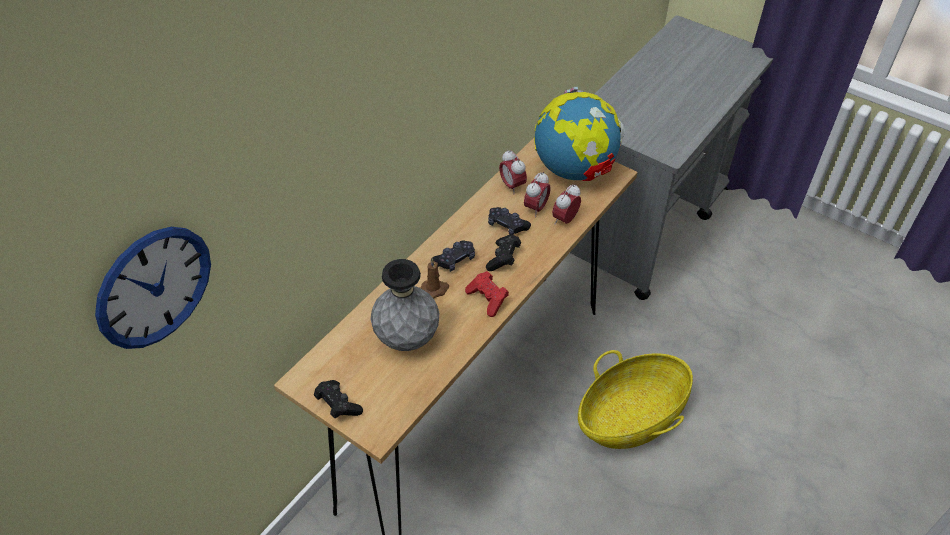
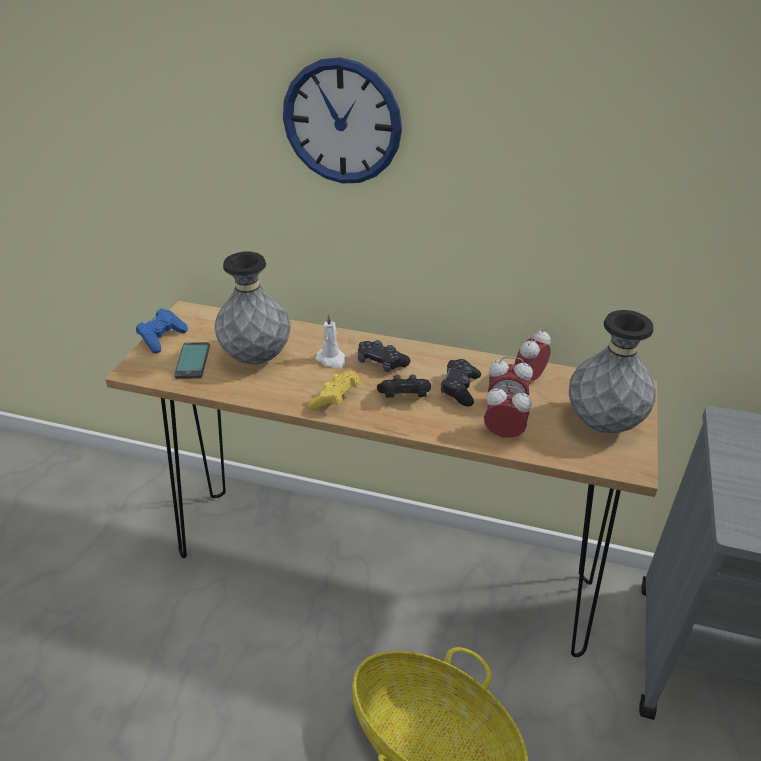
camera: 70 degrees right, 10 degrees down
(154, 287) = (78, 90): wall clock -> wall clock (342, 122)
(338, 405) = (162, 338): black game controller -> blue game controller
(388, 385) = (193, 361): none -> phone
(435, 289) = (332, 360): brown candle -> white candle
(488, 299) = (336, 399): red game controller -> yellow game controller
(574, 170) = (602, 424): globe -> grey vase

